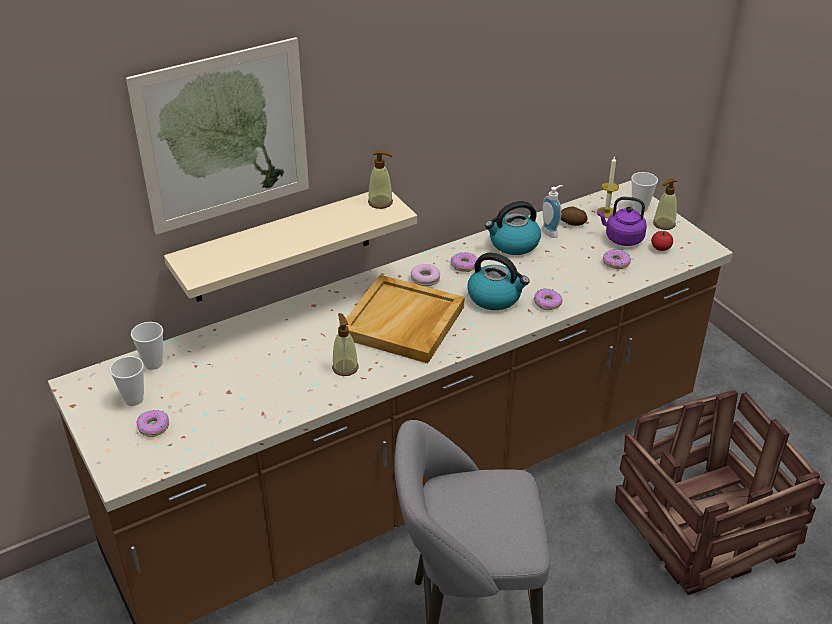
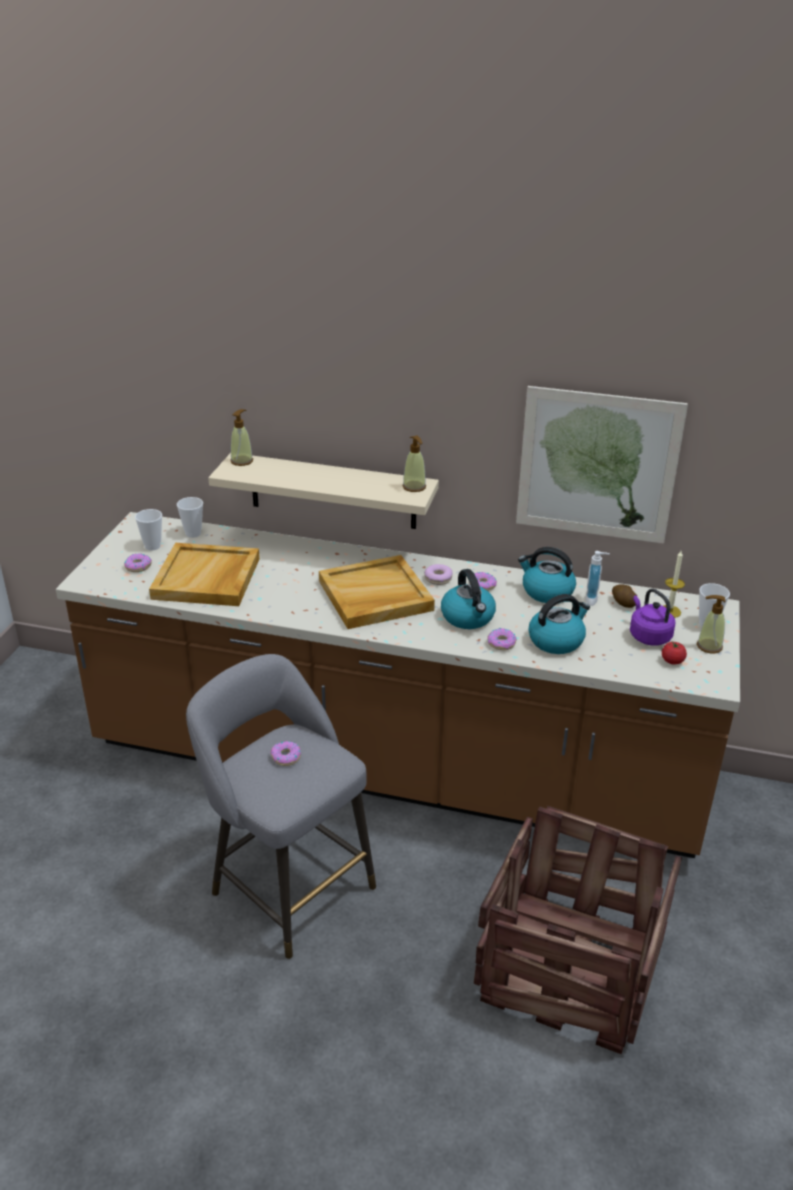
camera: 45 degrees right, 5 degrees down
(224, 136) = (288, 370): picture -> picture (597, 465)
(240, 396) = (207, 579): none -> beige tray
(345, 367) = (292, 600): soap dispenser -> soap dispenser (242, 461)
(576, 277) = (556, 640): none -> kettle
(616, 263) = (610, 649): donut -> donut (286, 757)

